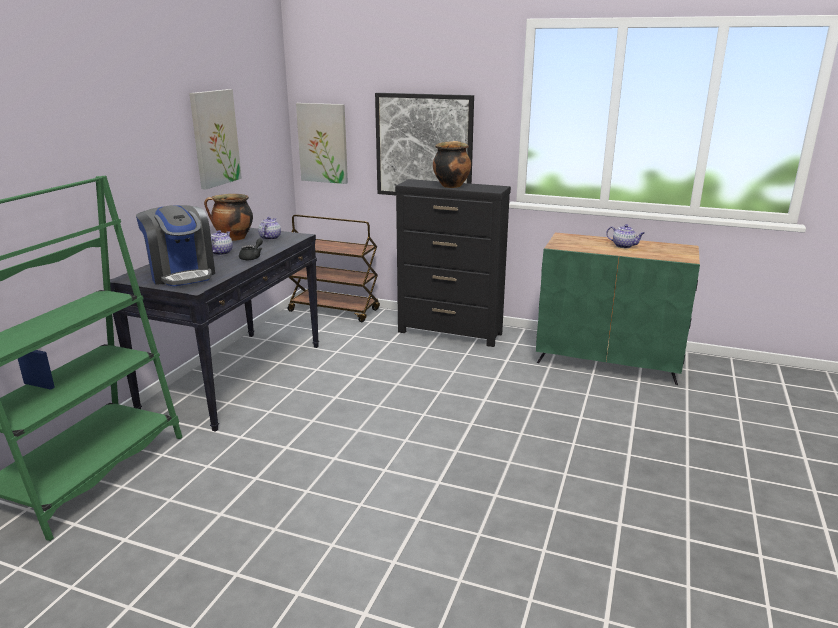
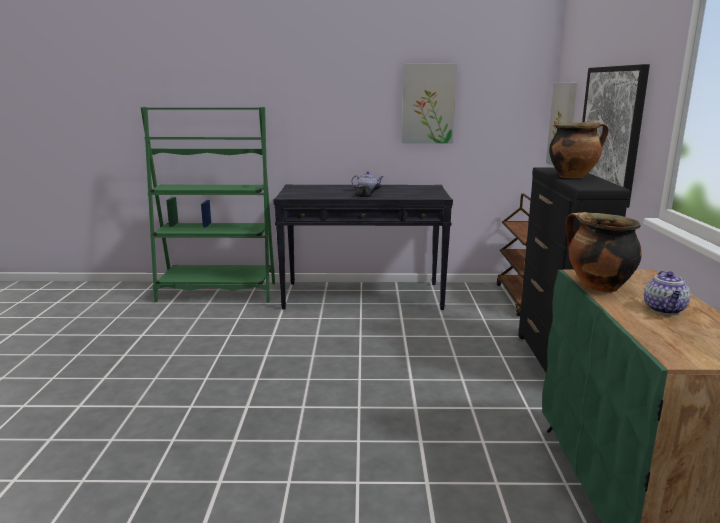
camera: 70 degrees right, 5 degrees down
(182, 274) = (311, 191): coffee machine -> none
(233, 238) = (405, 187): cooking pot -> cooking pot (597, 286)
(270, 238) = (422, 193): teapot -> none

